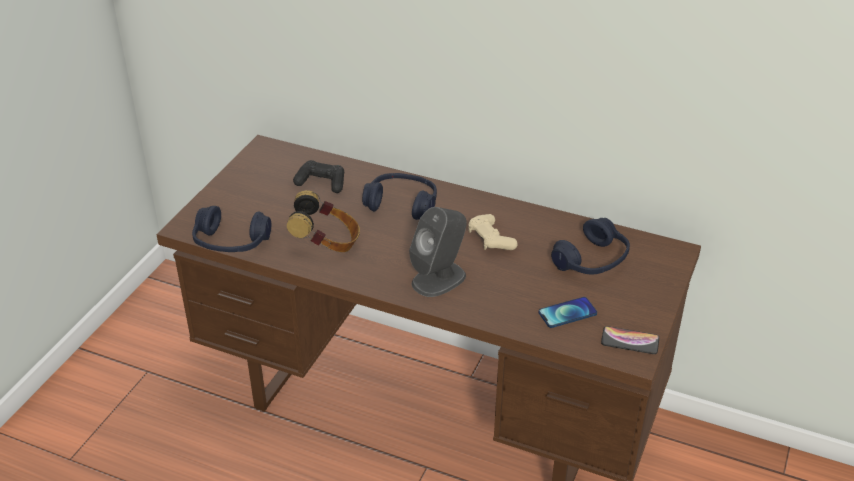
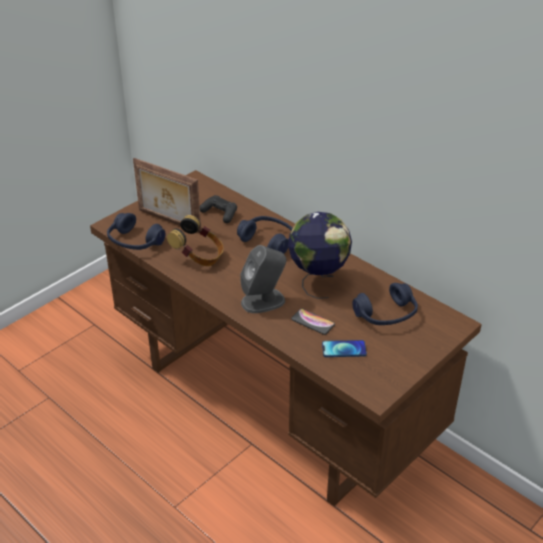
camera: 20 degrees right, 0 degrees up
(261, 207) = (168, 221): none -> picture frame
(490, 239) = (318, 281): beige game controller -> globe
(630, 341) = (379, 382): phone -> phone (312, 322)

